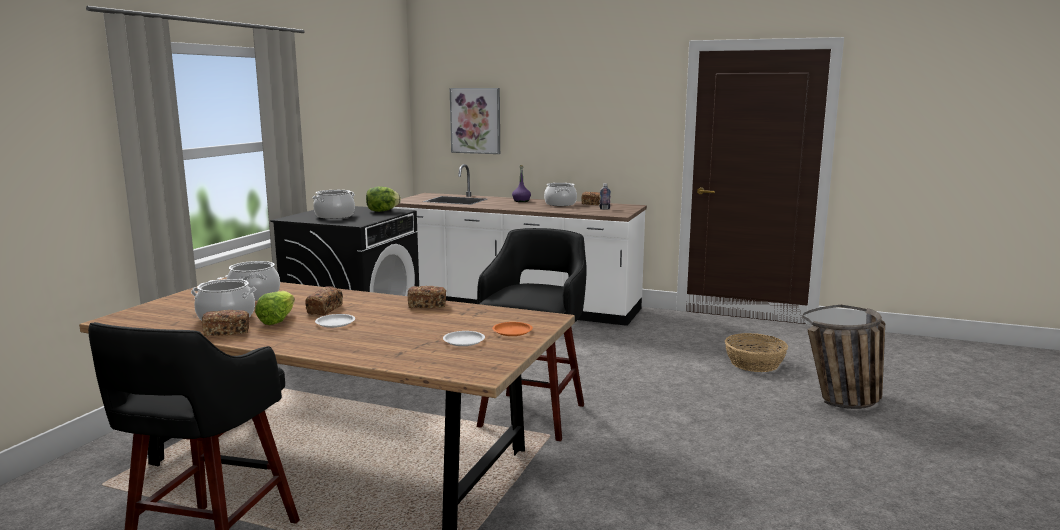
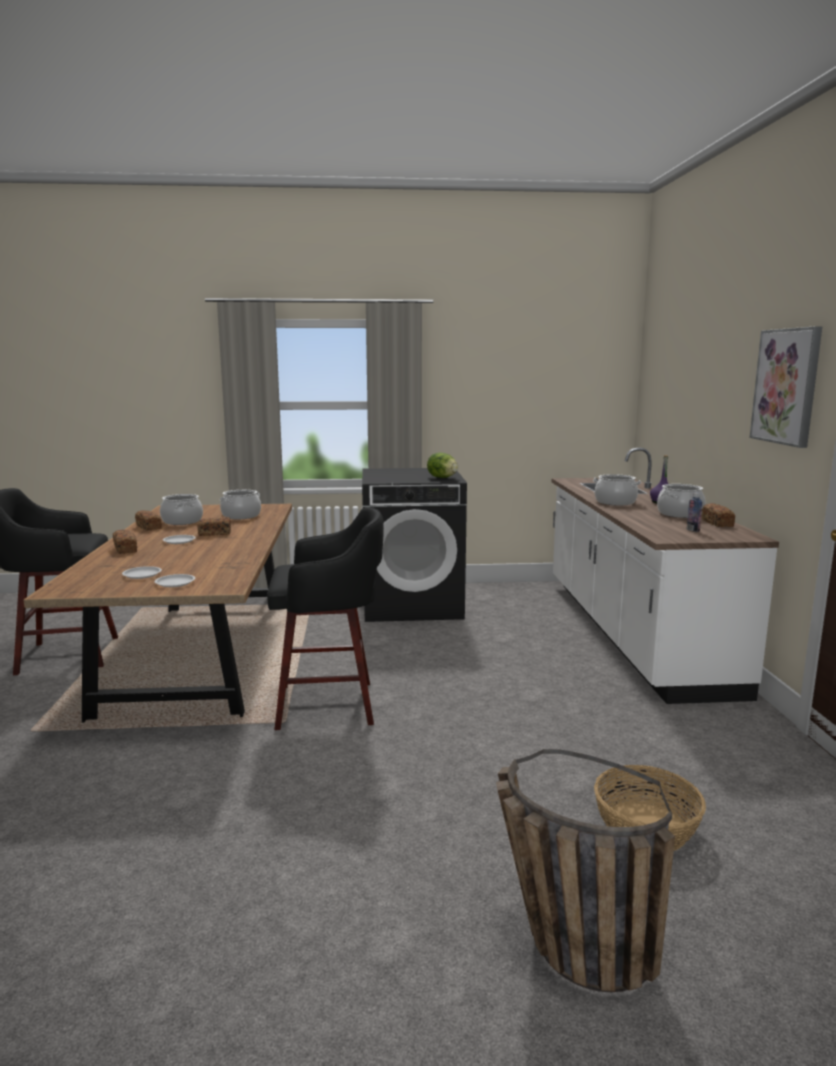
camera: 65 degrees right, 0 degrees up
(277, 320) = (181, 530): lettuce -> none
(335, 216) = (399, 474): cooking pot -> cooking pot (615, 502)
(427, 305) = (243, 551): bread -> bread (125, 549)
(475, 120) = (671, 395): picture -> picture (786, 386)
(512, 331) = (175, 583): orange plate -> white plate

